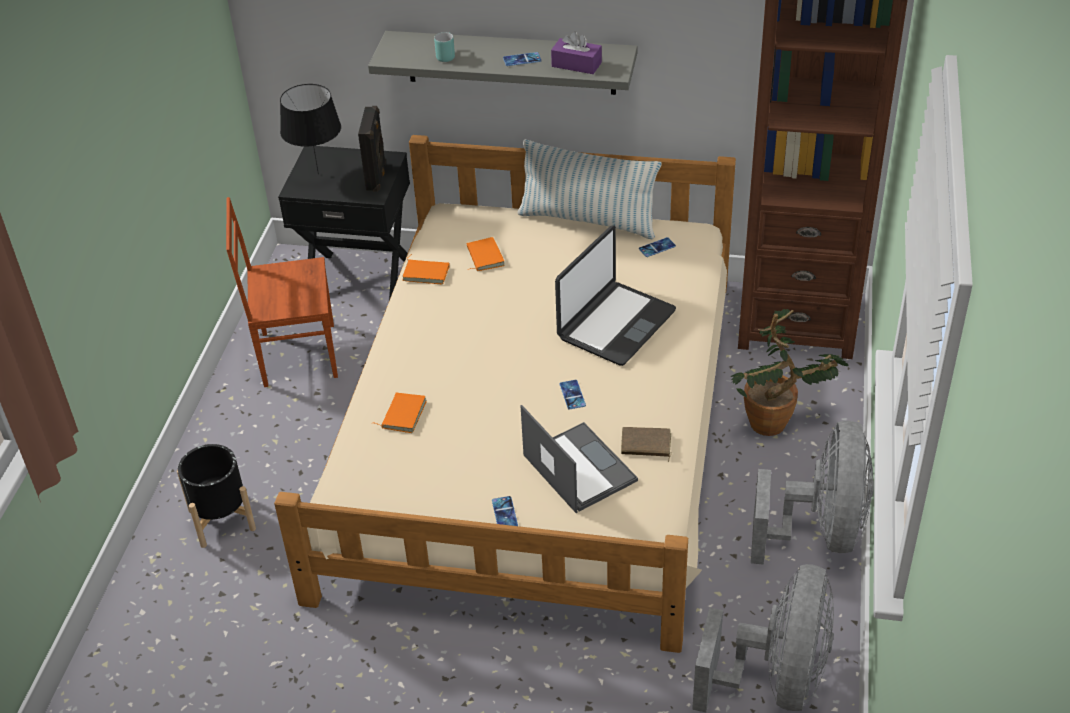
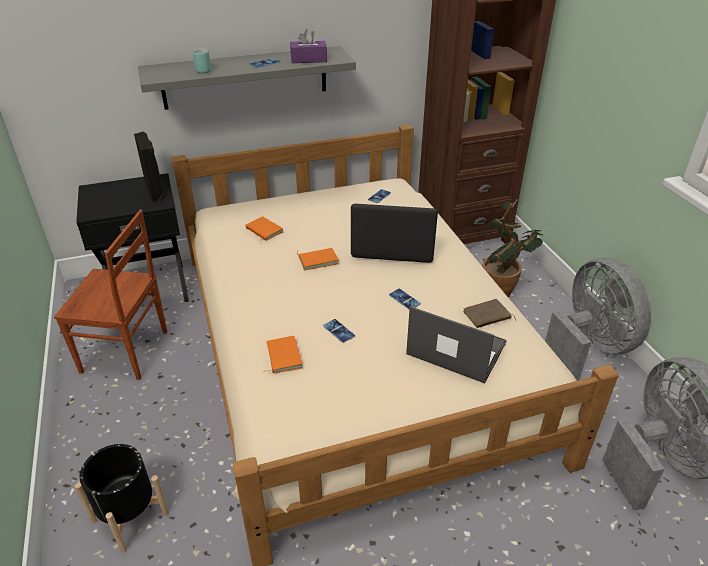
camera: 30 degrees left, 5 degrees down
(297, 354) = (126, 352): brown chair -> brown chair turned 135 degrees counterclockwise
(318, 174) = (103, 200): black table lamp -> none
(426, 273) = (226, 252): orange book -> orange book (318, 260)
(504, 513) = (430, 405): phone -> phone (339, 331)
(588, 220) = (318, 193): pillow -> none
(615, 324) = (393, 246): laptop -> laptop turned 90 degrees counterclockwise

